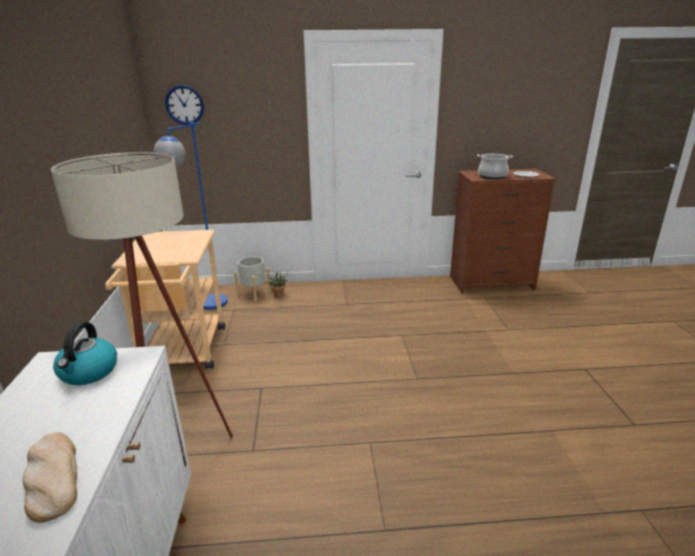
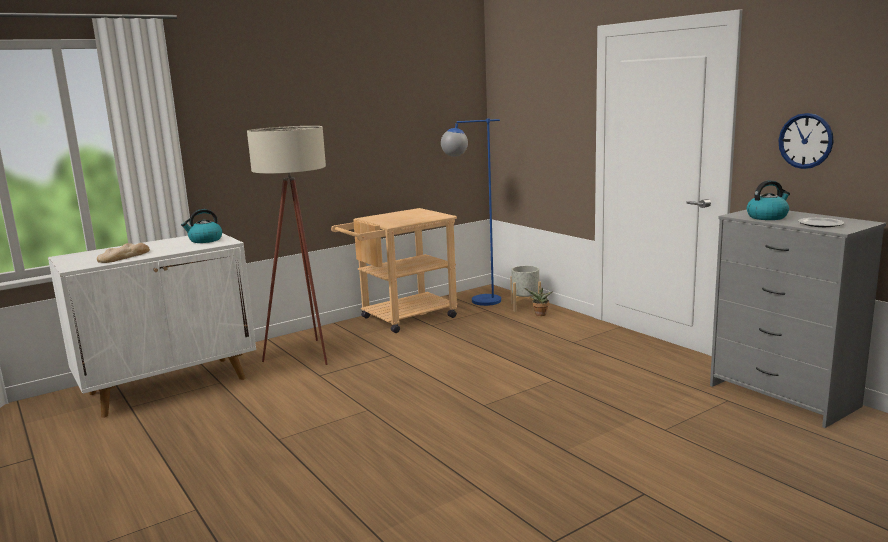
camera: 60 degrees right, 10 degrees down
(184, 105) = (508, 103): wall clock -> wall clock (805, 141)
(491, 283) = (782, 396): brown dresser -> grey dresser
(492, 176) = (767, 217): cooking pot -> kettle

